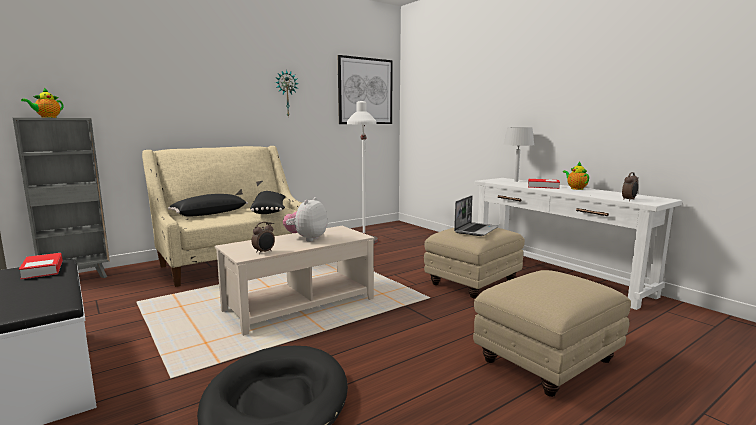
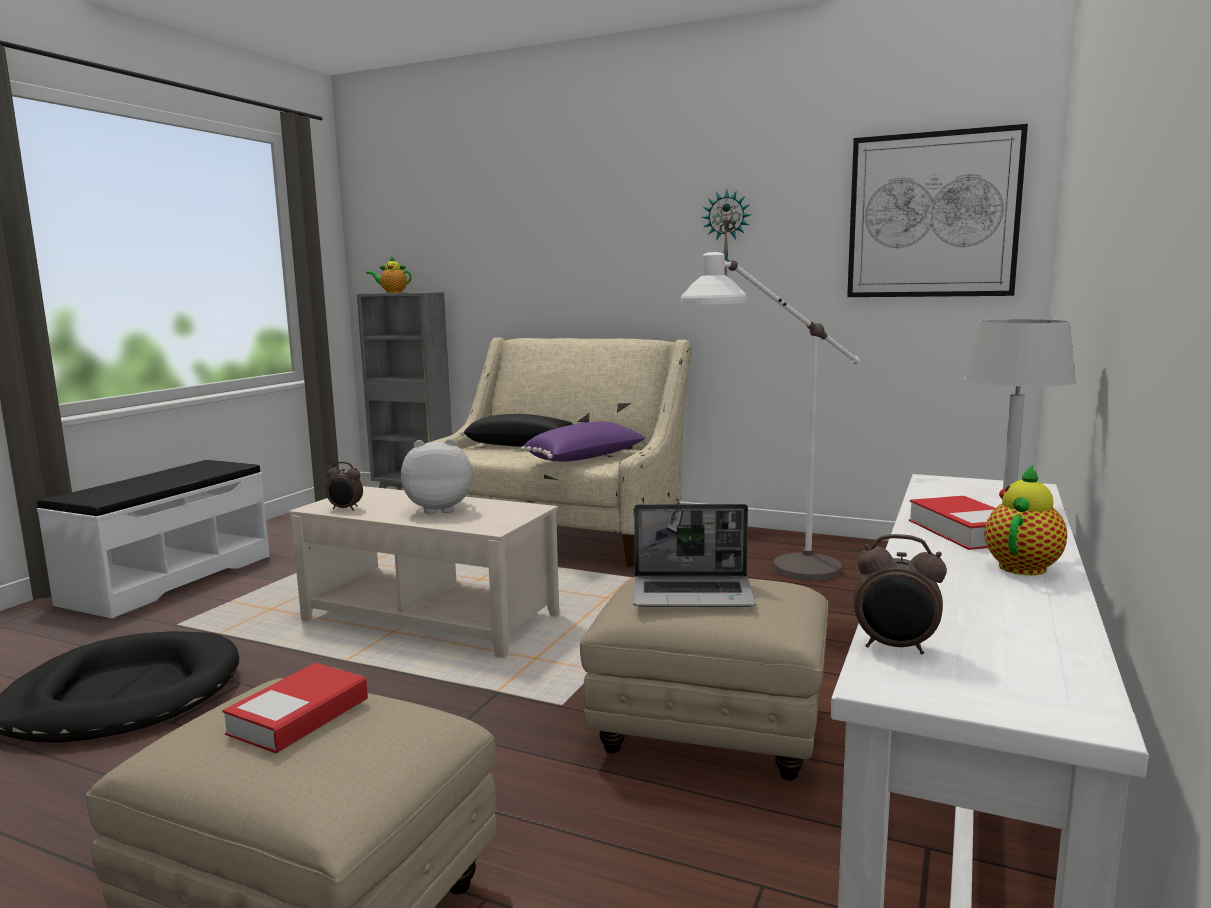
camera: 60 degrees right, 0 degrees up
(42, 270) = (211, 467): book -> book (299, 716)
(270, 211) = (586, 459): black pillow -> purple pillow

